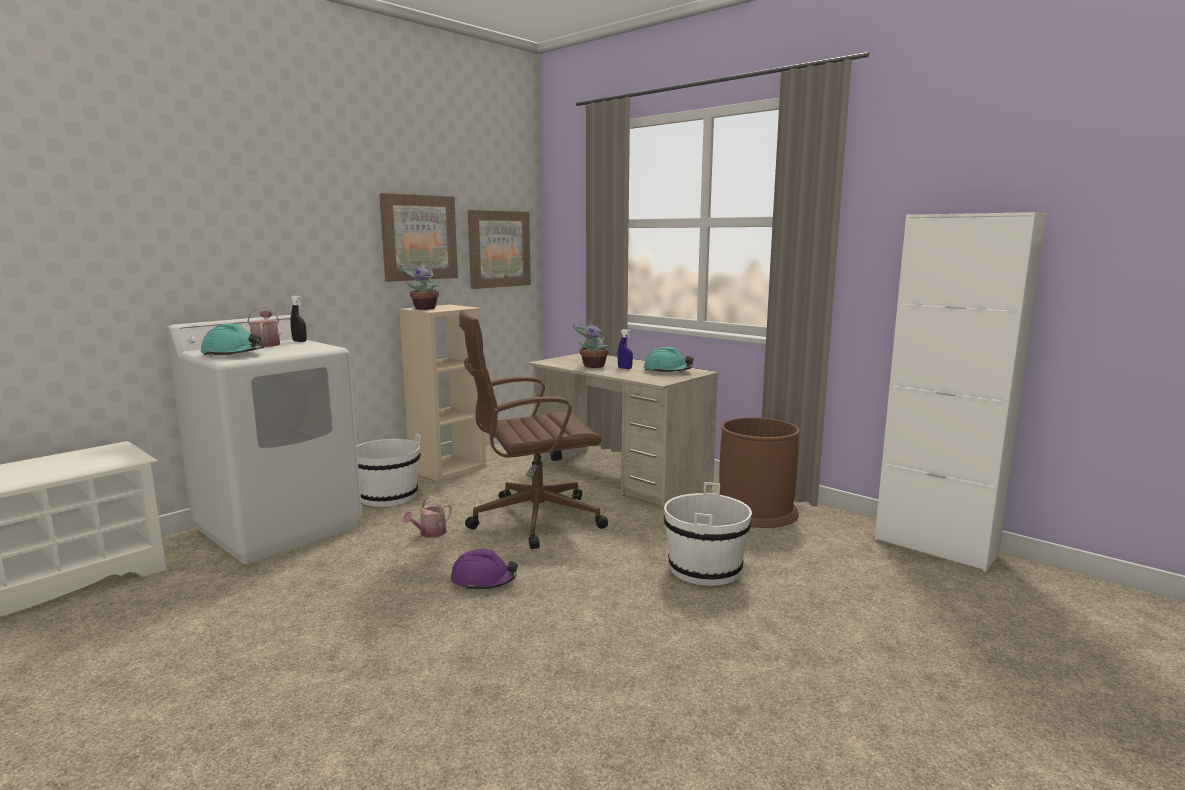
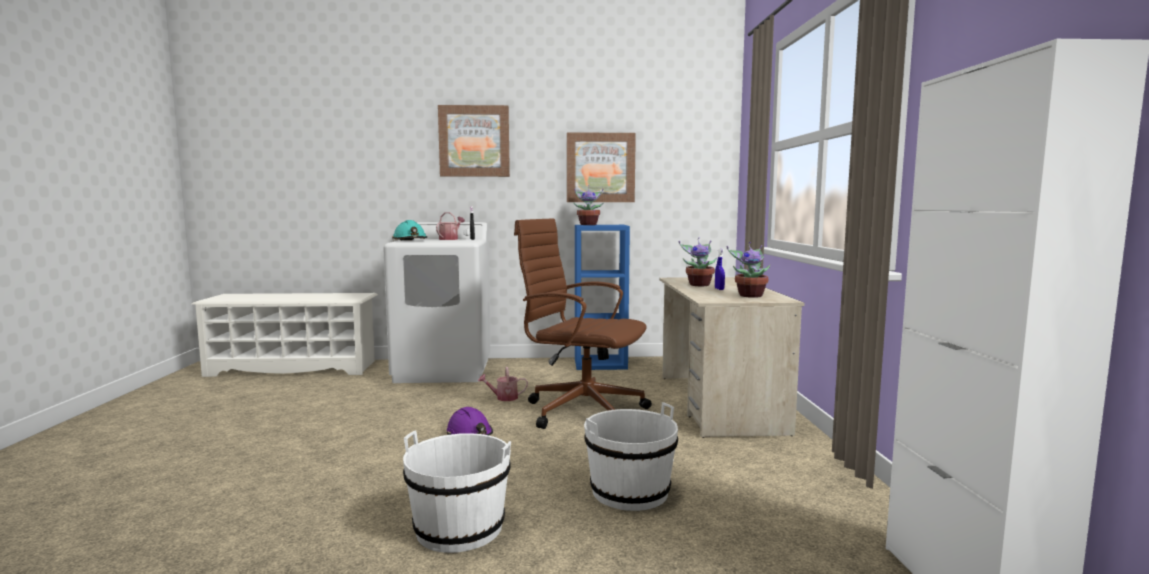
camera: 45 degrees right, 5 degrees down
(388, 496) = (529, 370): white bucket -> white bucket (459, 528)
(448, 468) = (601, 363): beige bookcase -> blue bookcase
(498, 249) = (684, 178): picture -> picture (474, 141)
(667, 371) = (750, 295): turquoise hard hat -> potted plant
(755, 511) = (792, 469): brown trash can -> none

